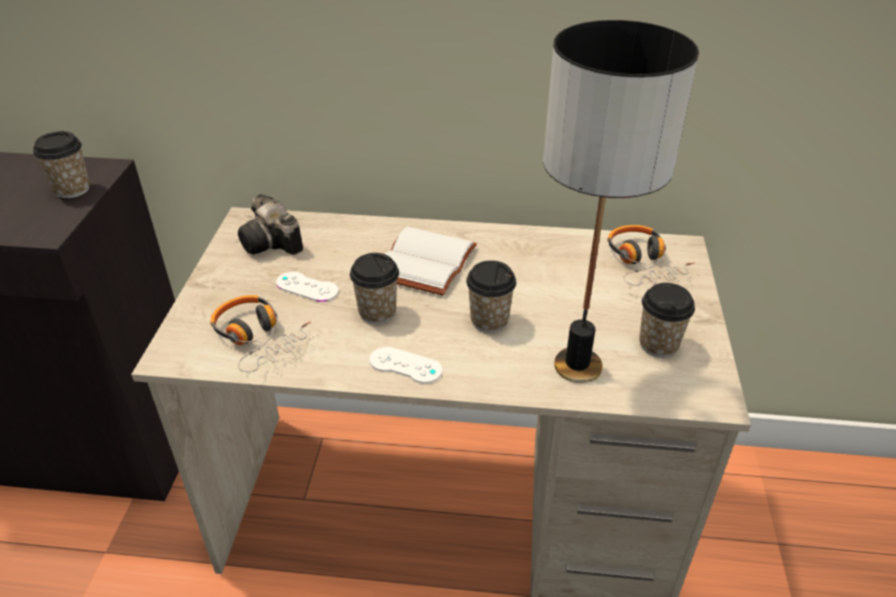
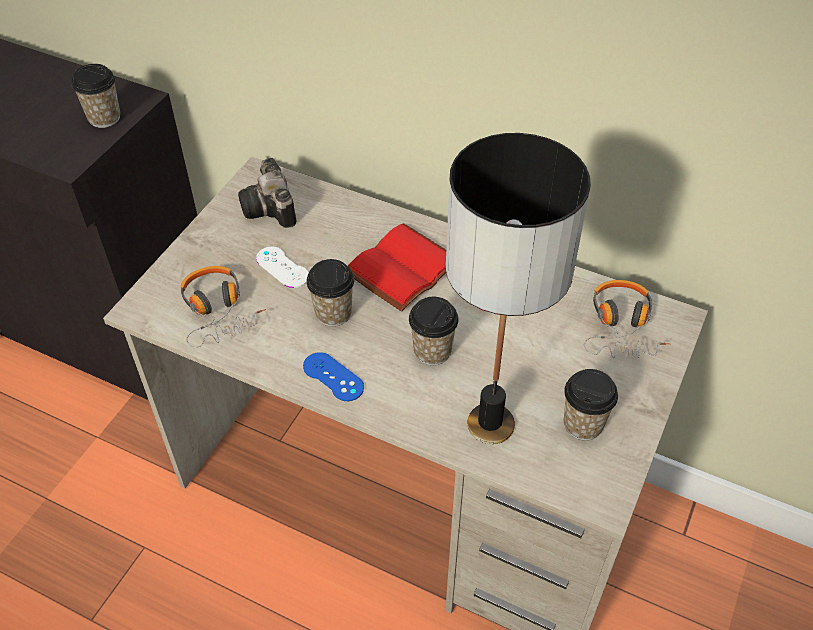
camera: 20 degrees right, 10 degrees up
(405, 365) = (333, 377): white game controller -> blue game controller
(422, 261) = (401, 266): white book -> red book

